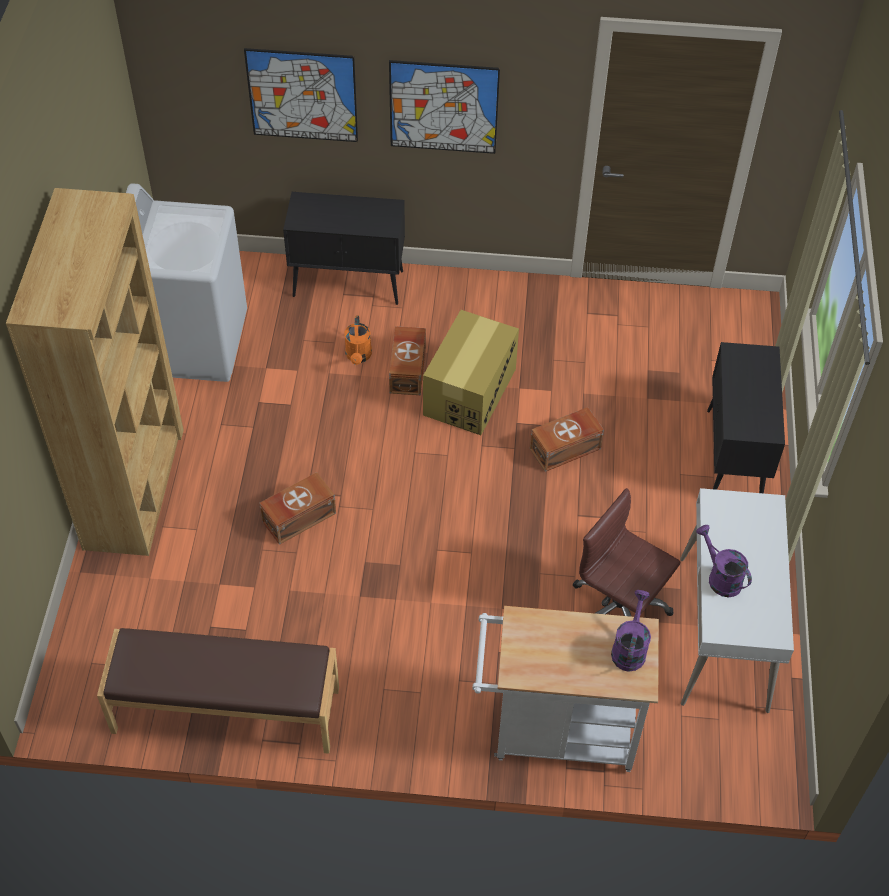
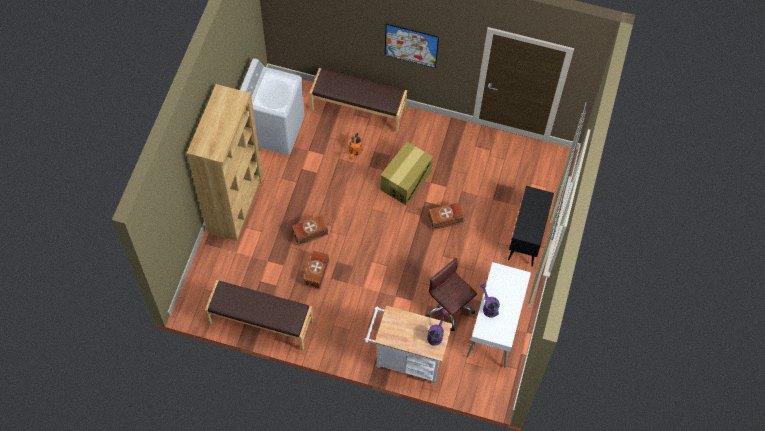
camera: 10 degrees right, 10 degrees up
(302, 95) = (343, 28): picture -> none
(349, 284) = (358, 109): black cabinet -> brown bench
(408, 369) = (378, 163): brown storage box -> brown storage box (317, 272)

